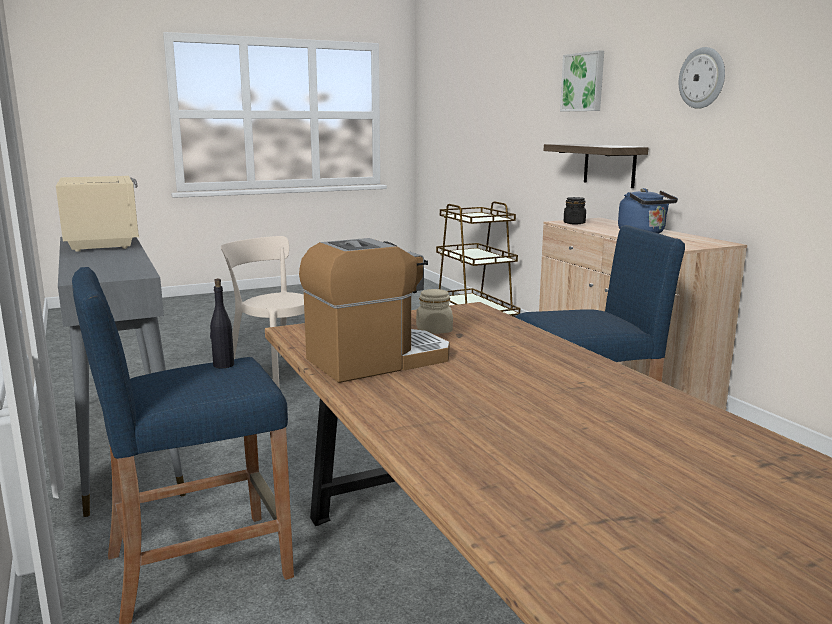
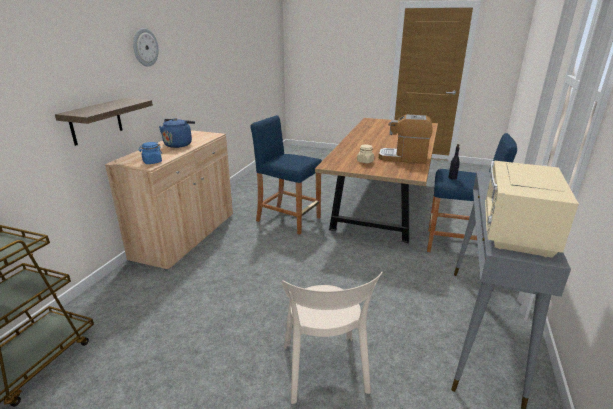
camera: 135 degrees left, 10 degrees up
(574, 223) = (152, 162): black jar -> blue jar
(583, 82) = (40, 53): picture -> none

